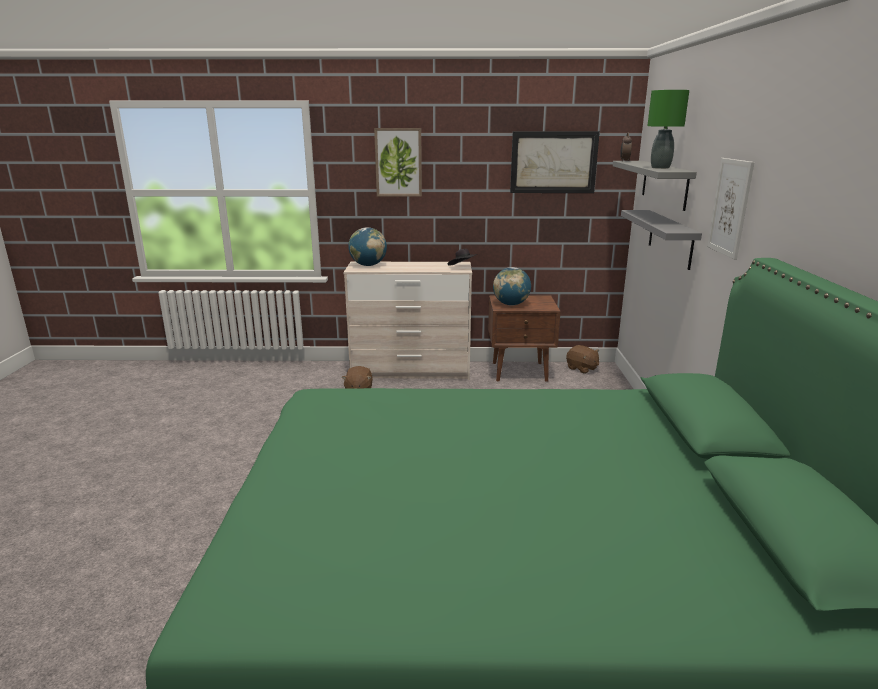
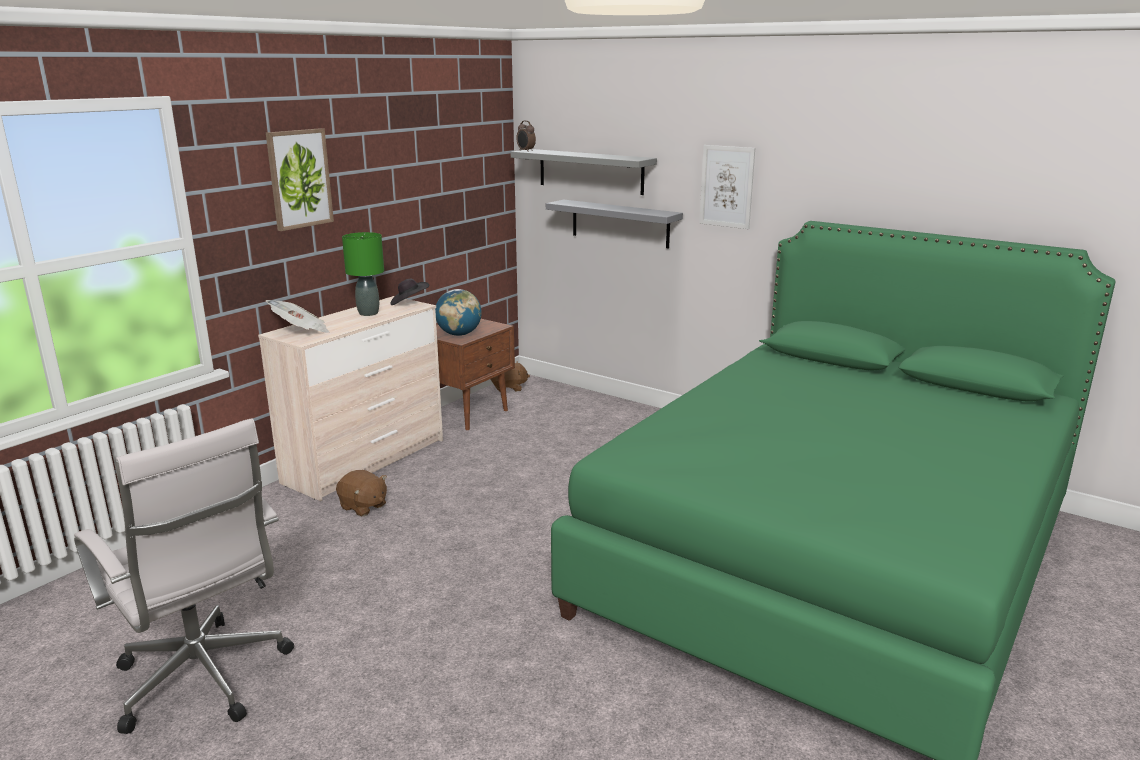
camera: 55 degrees left, 0 degrees up
(160, 426) = (205, 681): none -> white office chair
(368, 265) = (301, 331): globe -> newspaper
(553, 162) = (451, 159): picture -> none
(660, 168) = (610, 156): green table lamp -> green table lamp (368, 313)

